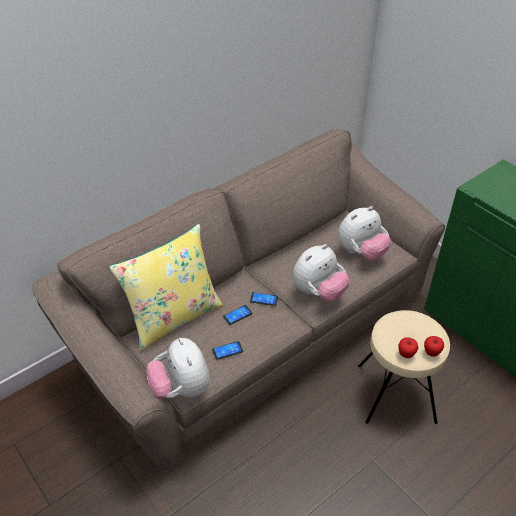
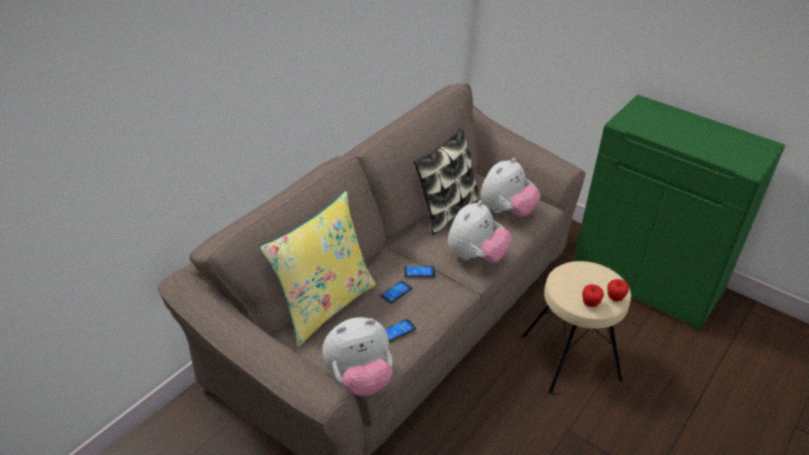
camera: 15 degrees left, 5 degrees down
(181, 388) = (359, 379): plush toy -> plush toy turned 75 degrees counterclockwise
(306, 245) = (445, 211): none -> pillow

